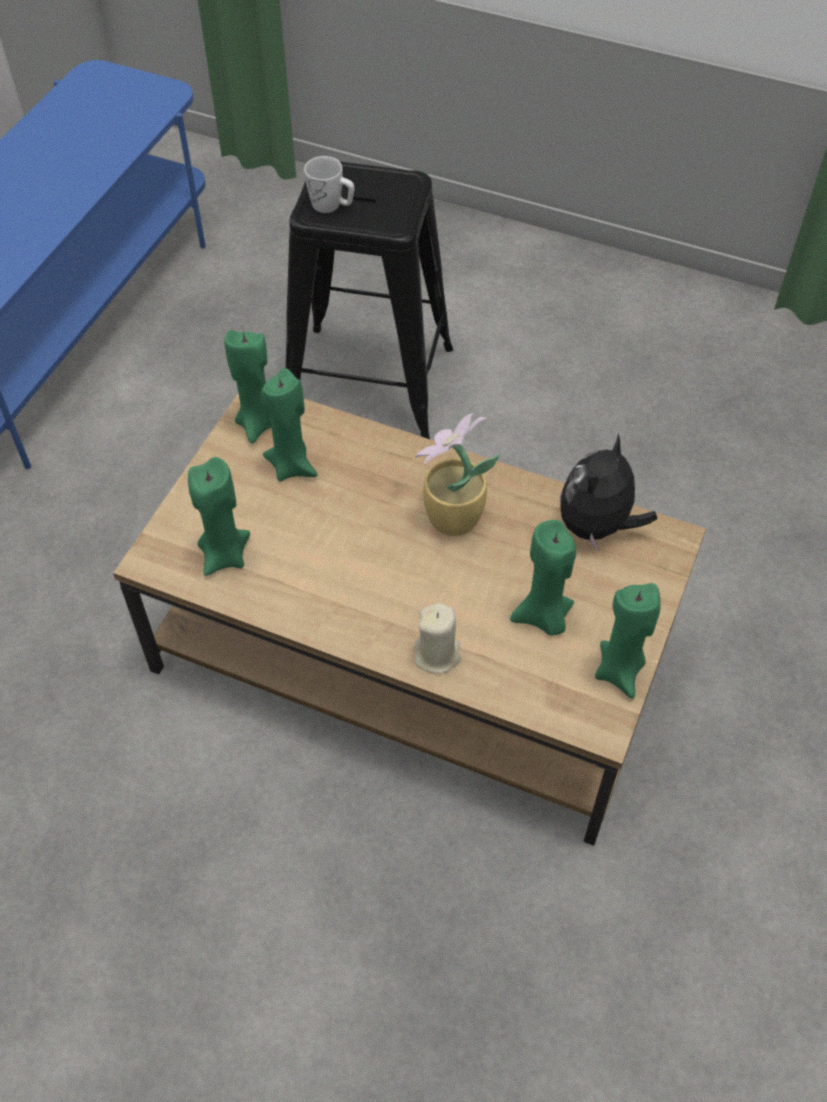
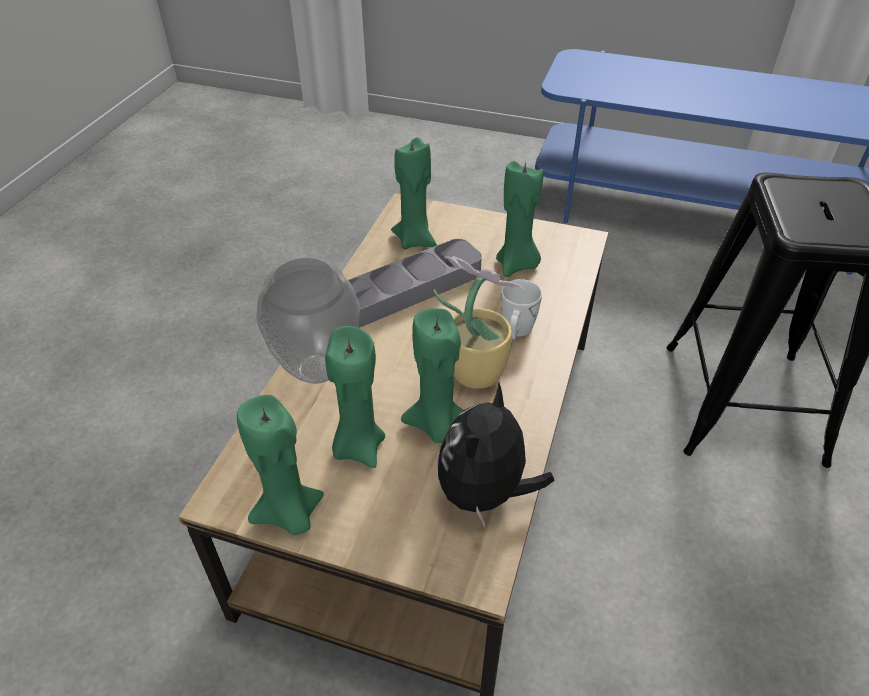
camera: 85 degrees right, 10 degrees down
(259, 424) = (559, 243): green candle -> green candle (436, 426)
(319, 569) = (406, 290): none -> grey tray
(331, 206) = (799, 192): white mug -> white mug (516, 331)
(437, 655) = (316, 369): beige candle -> vase
(597, 527) = (485, 494): plush toy -> plush toy turned 90 degrees counterclockwise

